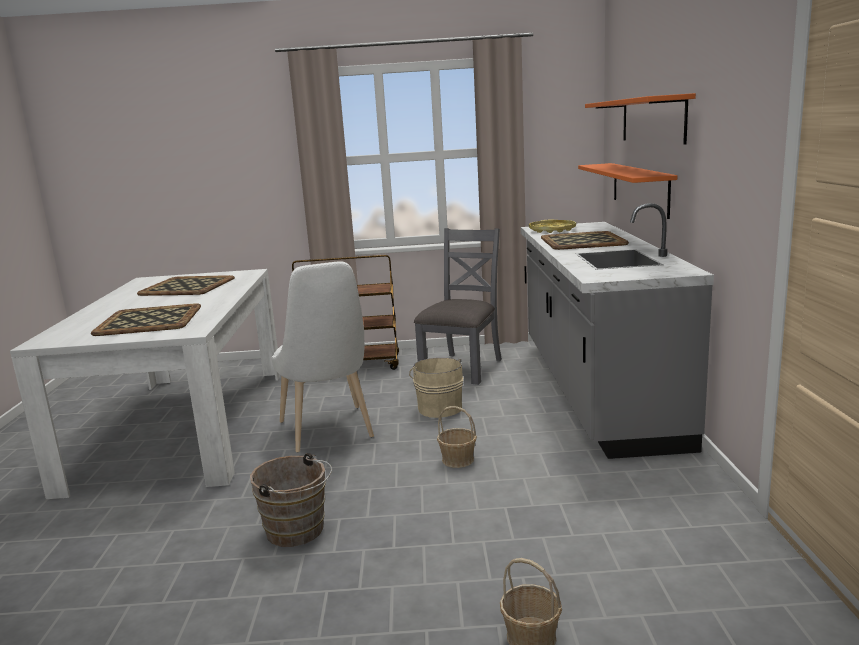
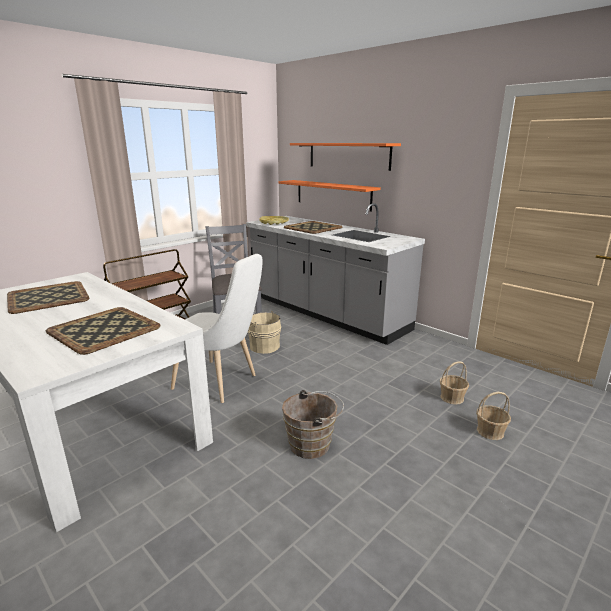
camera: 45 degrees left, 5 degrees up
(458, 460) = (325, 370): basket -> basket (452, 398)

